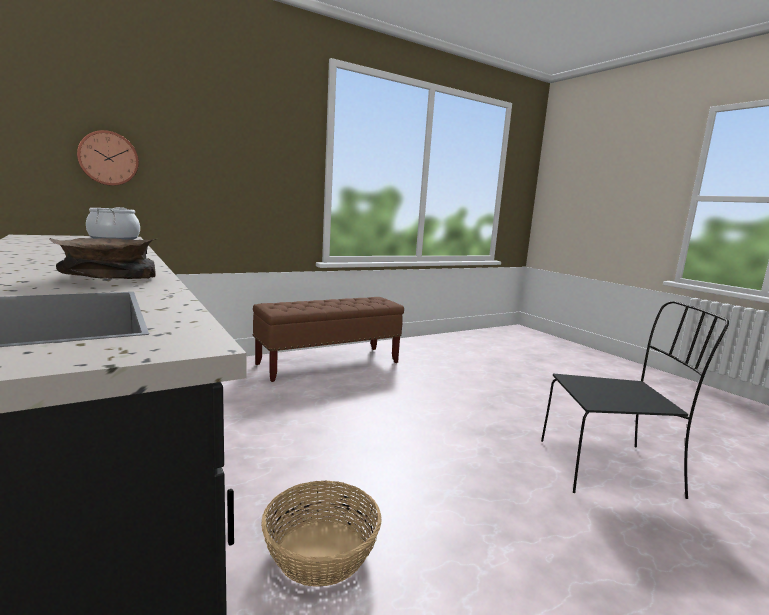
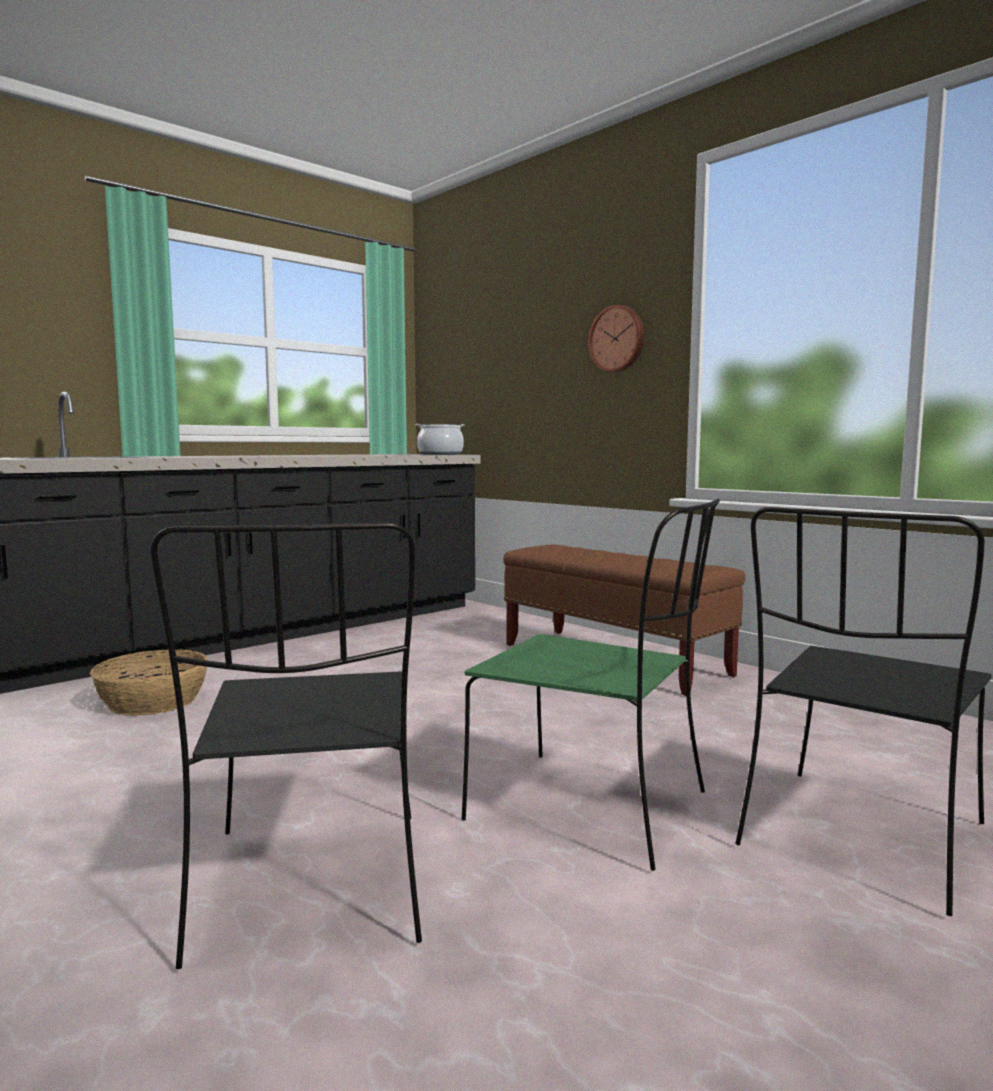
camera: 80 degrees right, 5 degrees down
(106, 278) = (197, 456): brown bowl -> none
(108, 158) = (481, 377): wall clock -> wall clock (618, 339)
(521, 403) = (594, 807): none -> green chair
(533, 372) = (860, 838): none -> black chair

